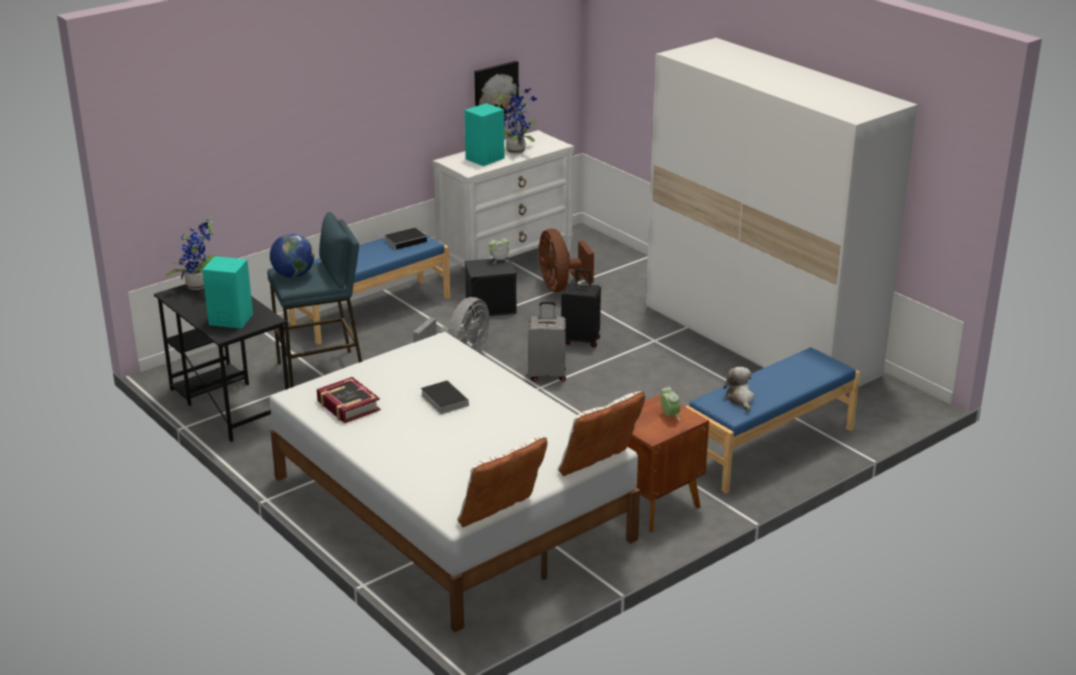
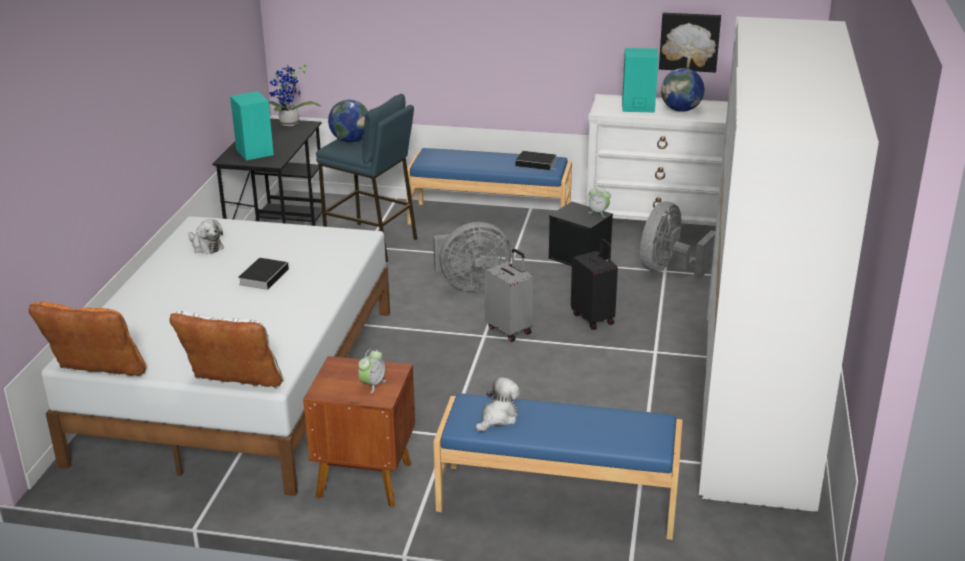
camera: 50 degrees right, 0 degrees up
(348, 406) = (206, 246): book -> plush toy
(502, 516) = (96, 377): white pillow -> orange pillow
(516, 150) = (681, 110): potted plant -> globe
(560, 287) = (668, 269): brown fan -> grey fan

